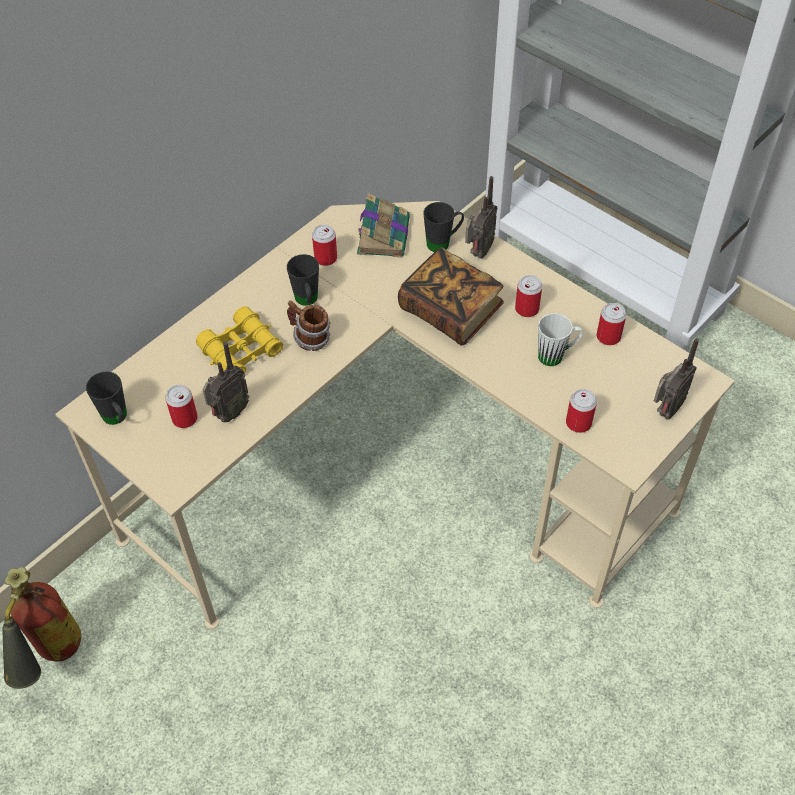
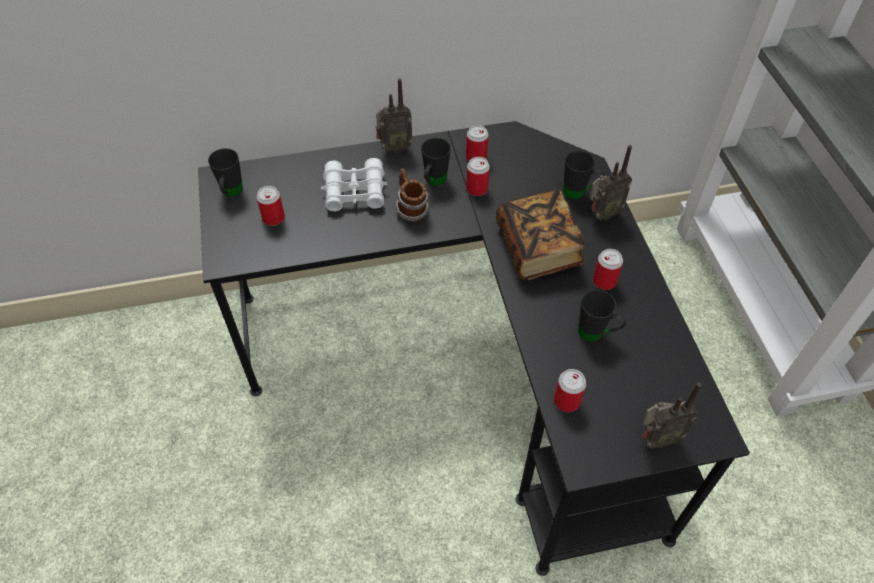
camera: 35 degrees right, 0 degrees up
(53, 661) = (144, 351): fire extinguisher -> none
(229, 413) = (305, 232): radio -> radio (394, 148)
(241, 350) = (355, 192): yellow binoculars -> white binoculars
(383, 235) = (536, 162): book -> none
(396, 472) = (467, 365): beige desk -> black desk
(556, 355) = (597, 333): white mug -> black mug
(608, 337) = (658, 344): can -> can (477, 189)

